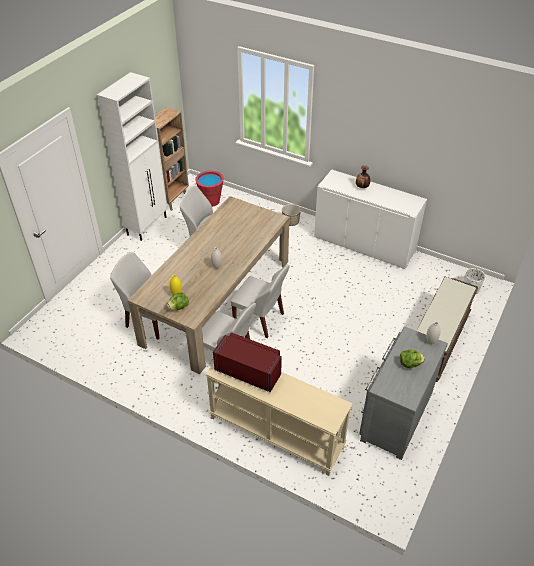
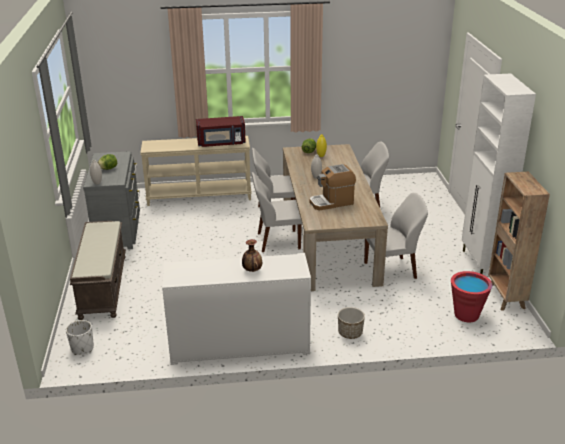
camera: 145 degrees right, 15 degrees down
(240, 233) = (331, 202): none -> coffee machine

